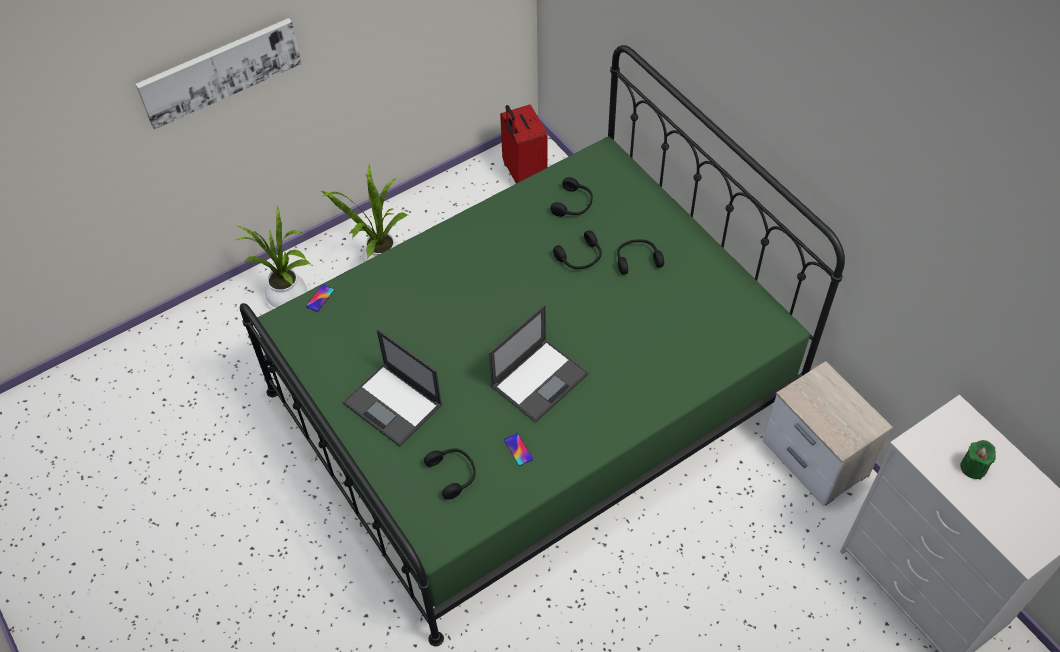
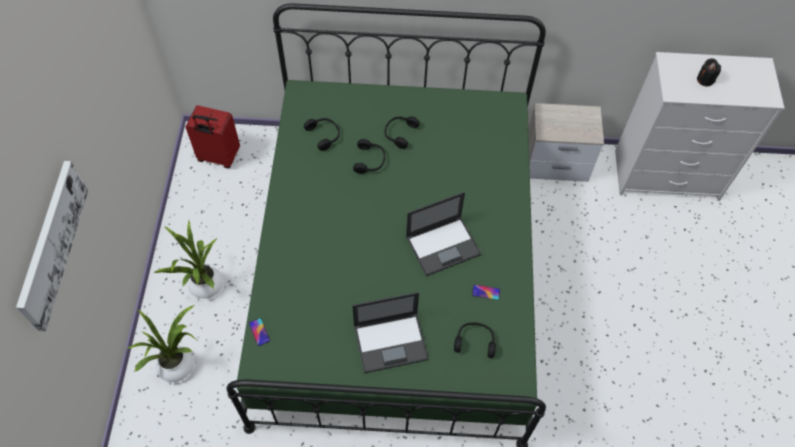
camera: 55 degrees left, 5 degrees up
(540, 379) = (443, 245): laptop -> laptop turned 75 degrees clockwise
(973, 467) = (705, 80): green candle -> black candle

